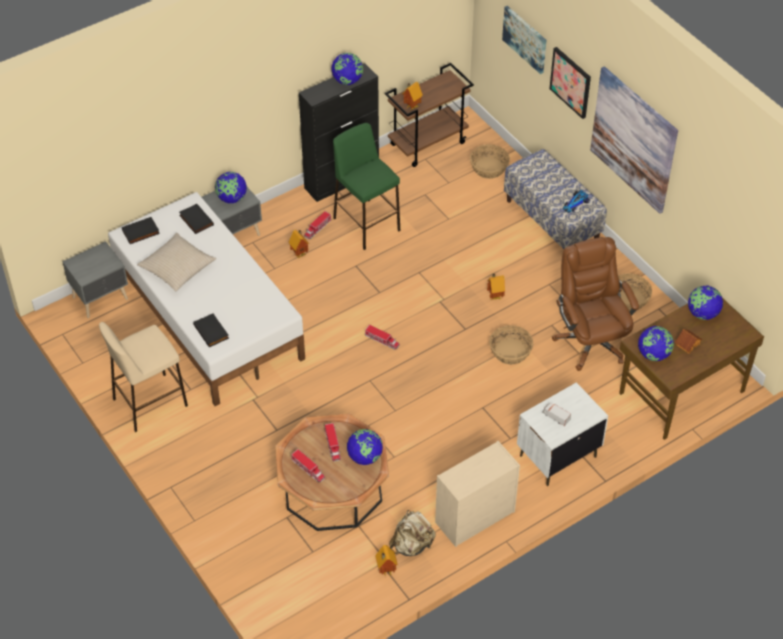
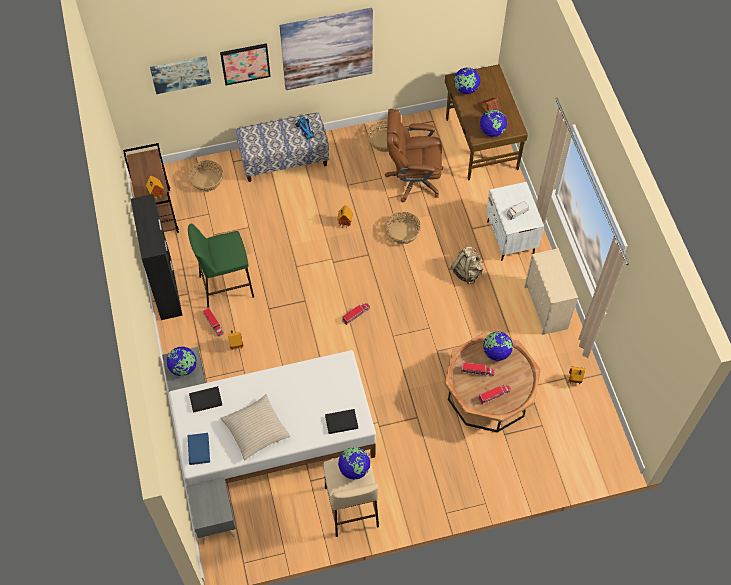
camera: 70 degrees left, 10 degrees up
(141, 232) = (199, 449): black book -> blue book
(347, 80) = (146, 217): globe -> globe (354, 469)
(412, 545) = (557, 356): beige backpack -> beige backpack (467, 272)

